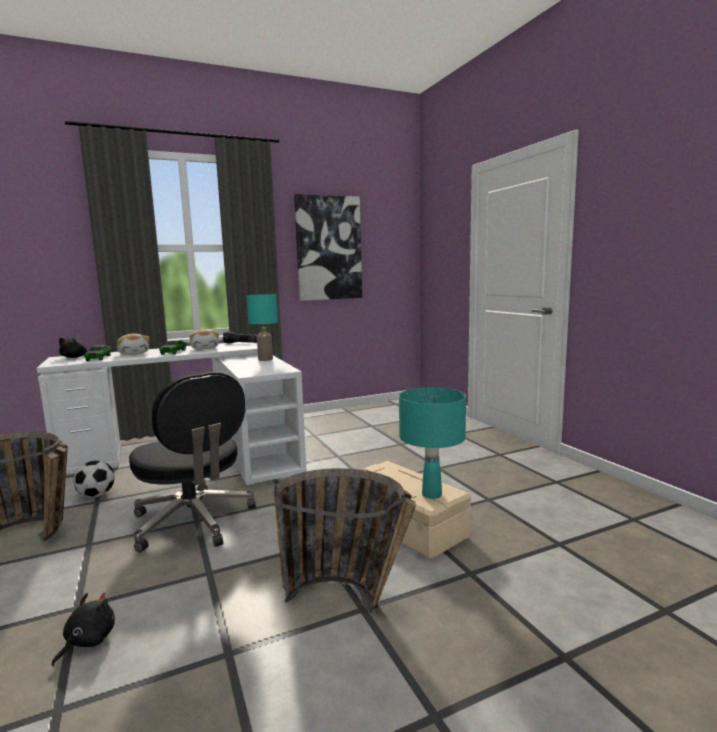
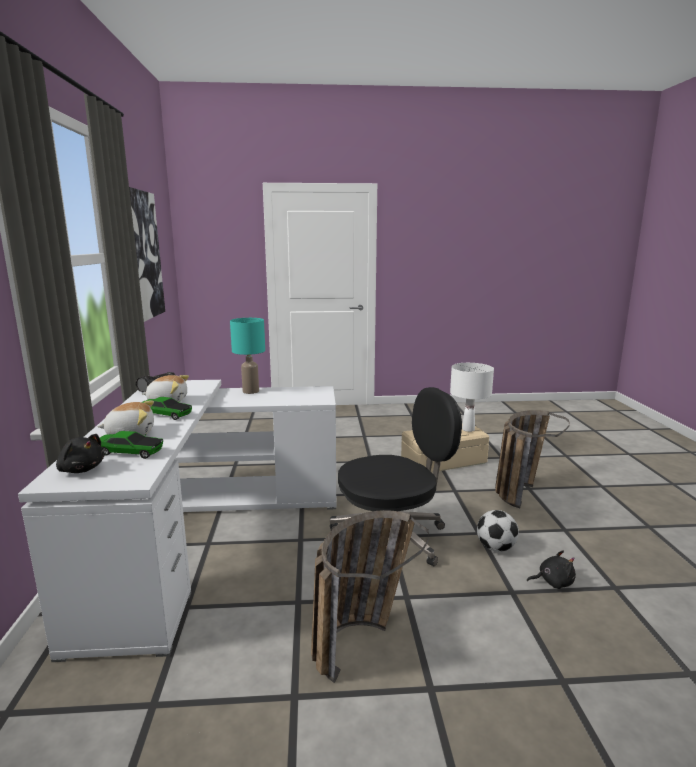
camera: 70 degrees left, 5 degrees up
(87, 641) = (553, 582): black plush toy -> black plush toy turned 135 degrees clockwise
(97, 495) = (278, 603): football -> football (495, 548)
(431, 494) = (468, 429): turquoise table lamp -> white table lamp

